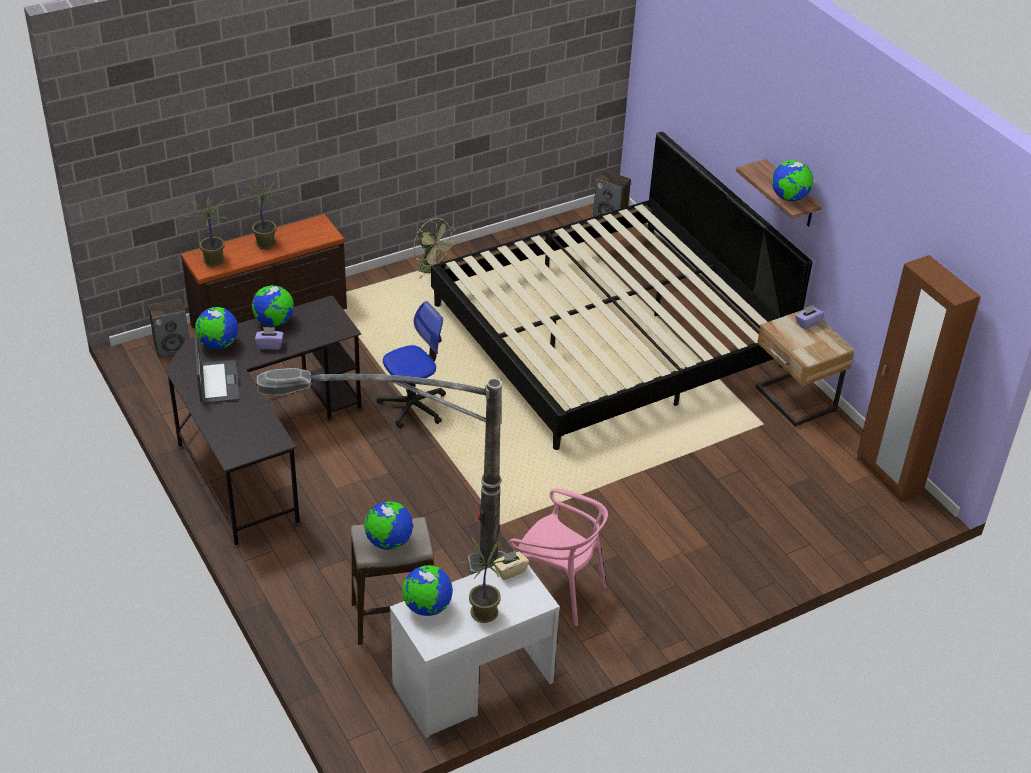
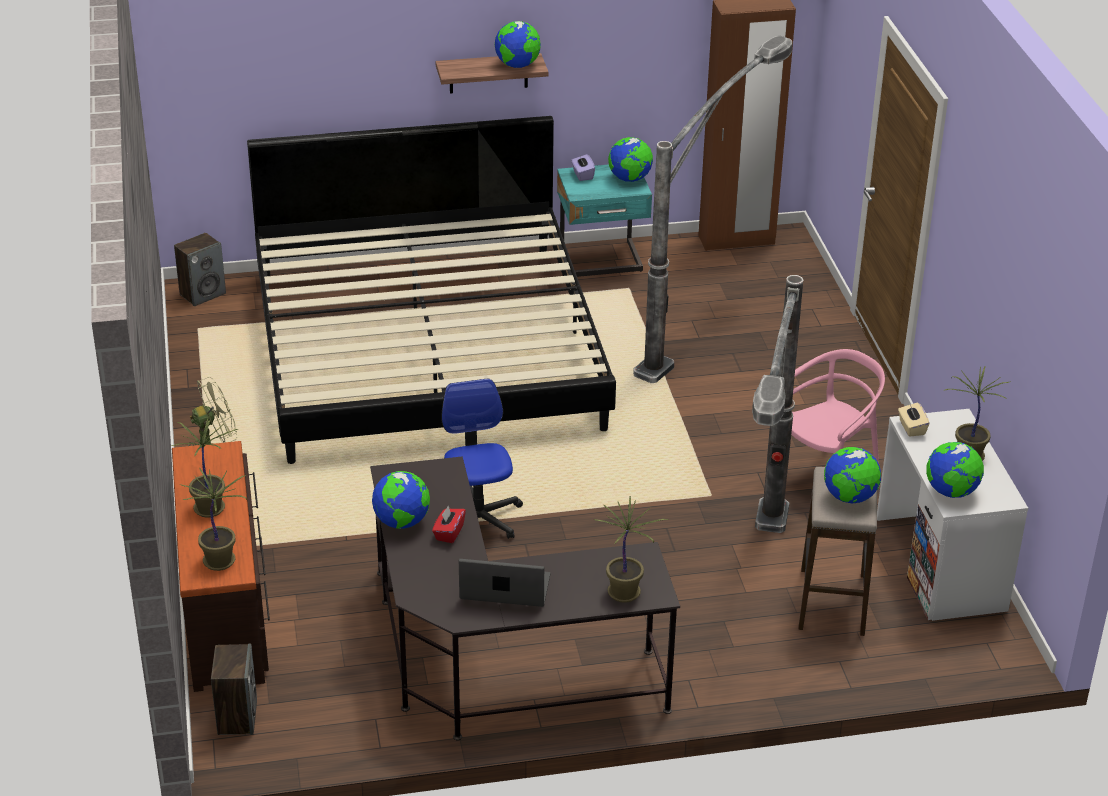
camera: 70 degrees left, 5 degrees down
(218, 344) = (424, 577): globe -> globe (629, 179)
(230, 440) = (625, 593): none -> potted plant
(270, 345) = (449, 533): purple tissue box -> red tissue box
(738, 480) = (706, 325): none -> floor lamp
(793, 401) = (602, 261): beige nightstand -> turquoise nightstand

